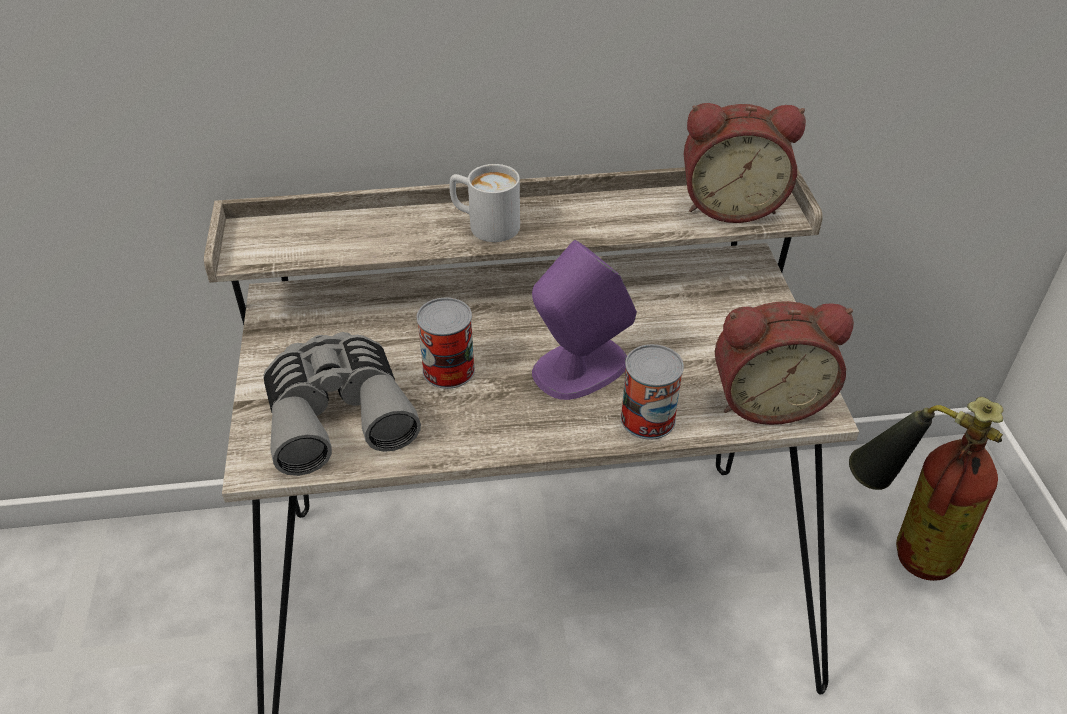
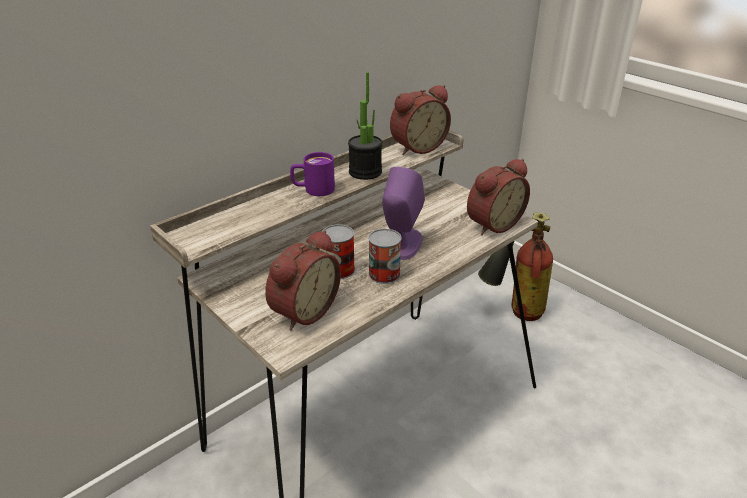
camera: 35 degrees left, 10 degrees down
(337, 413) = (302, 311): grey binoculars -> alarm clock
(484, 224) = (313, 190): white mug -> purple mug
(594, 222) = (365, 172): none -> potted plant
(647, 418) = (453, 250): can -> can (384, 274)

